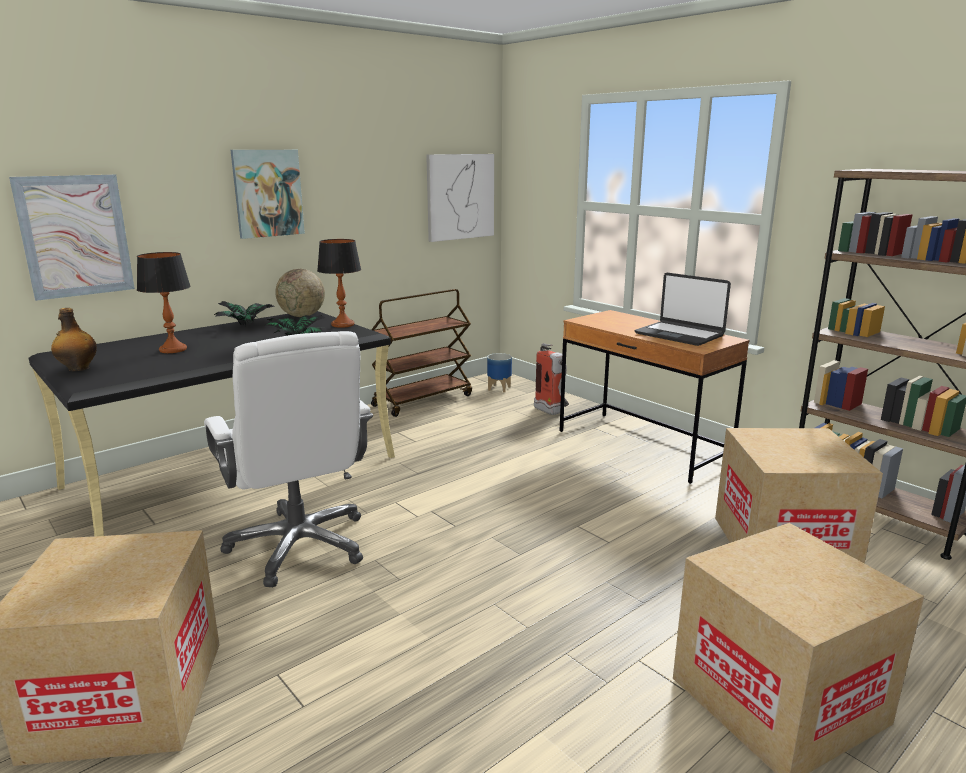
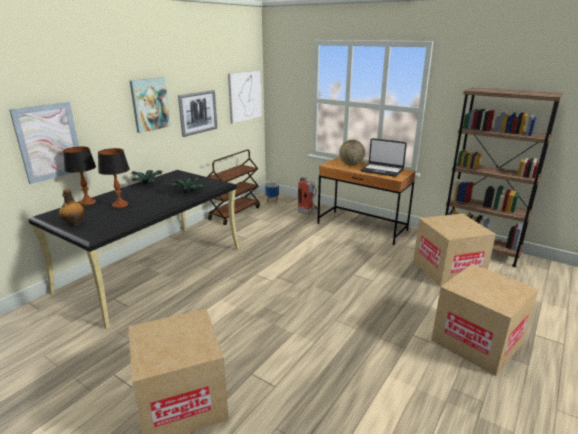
camera: 15 degrees left, 5 degrees up
(300, 545) = (219, 306): white office chair -> none
(302, 316) = (175, 175): globe -> globe (351, 164)
(342, 324) = (204, 179): table lamp -> table lamp (87, 202)
(362, 216) = (198, 112): none -> picture

